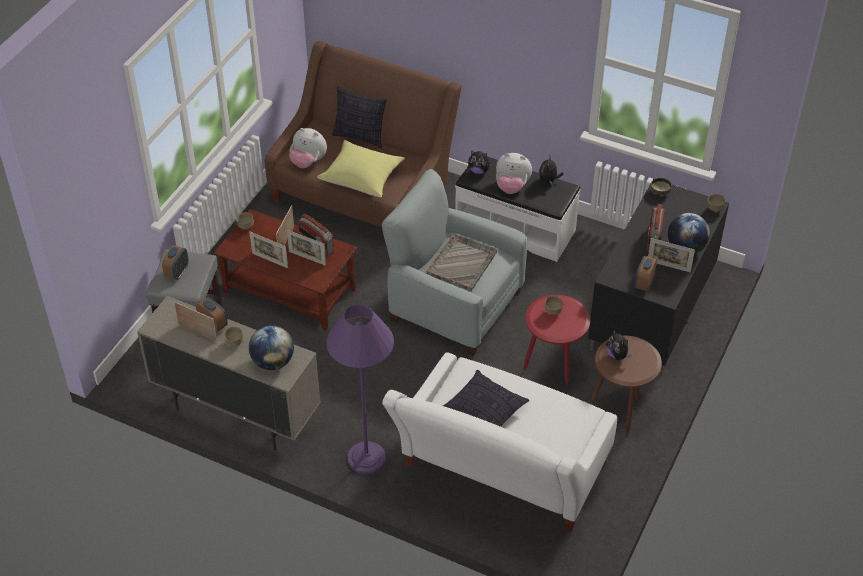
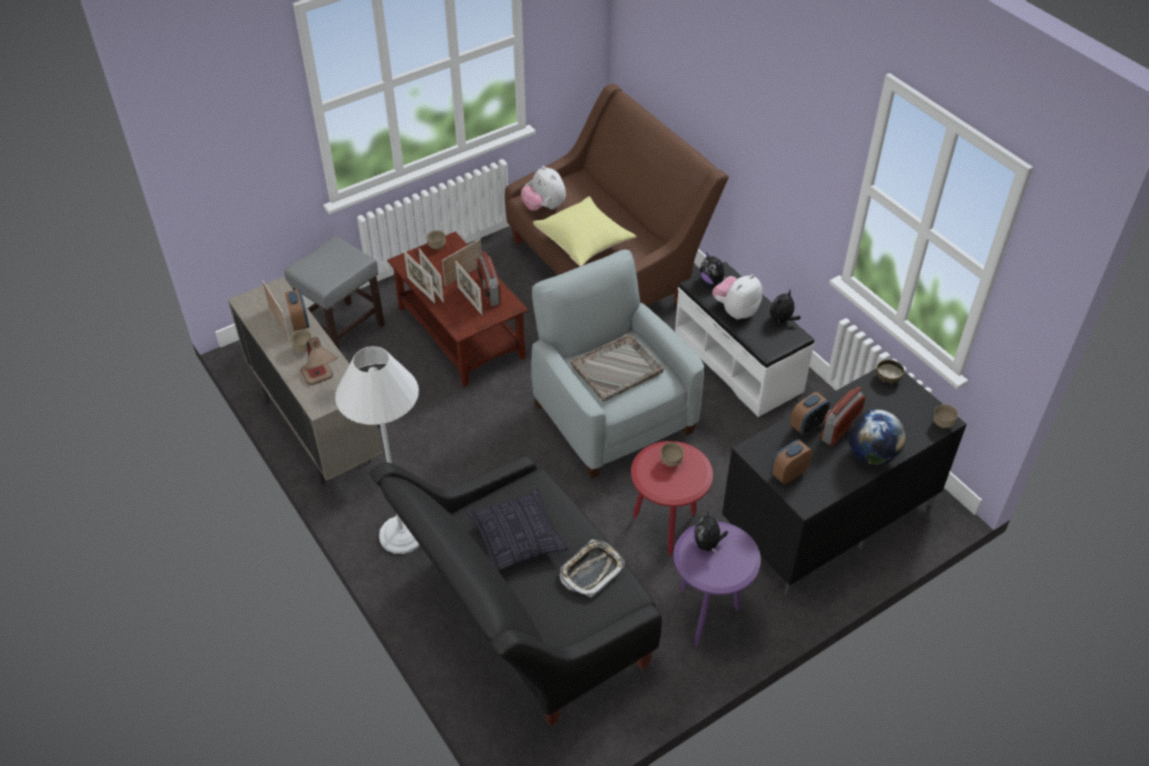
camera: 30 degrees right, 0 degrees up
(177, 272) = (327, 262): alarm clock -> alarm clock (807, 426)
(273, 362) = (323, 384): globe -> table lamp
(359, 137) = (614, 201): pillow -> none
(366, 458) = (401, 535): purple floor lamp -> white floor lamp
(500, 474) = (524, 620): white sofa -> black sofa
(512, 187) = (735, 311): plush toy -> plush toy turned 90 degrees clockwise
(550, 409) = (591, 571): none -> tray
(620, 412) = (708, 615): brown side table -> purple side table
(668, 266) = (834, 467): picture frame -> picture frame (421, 290)

